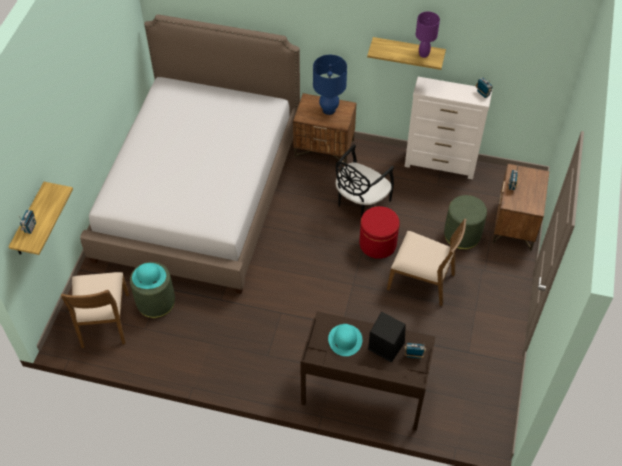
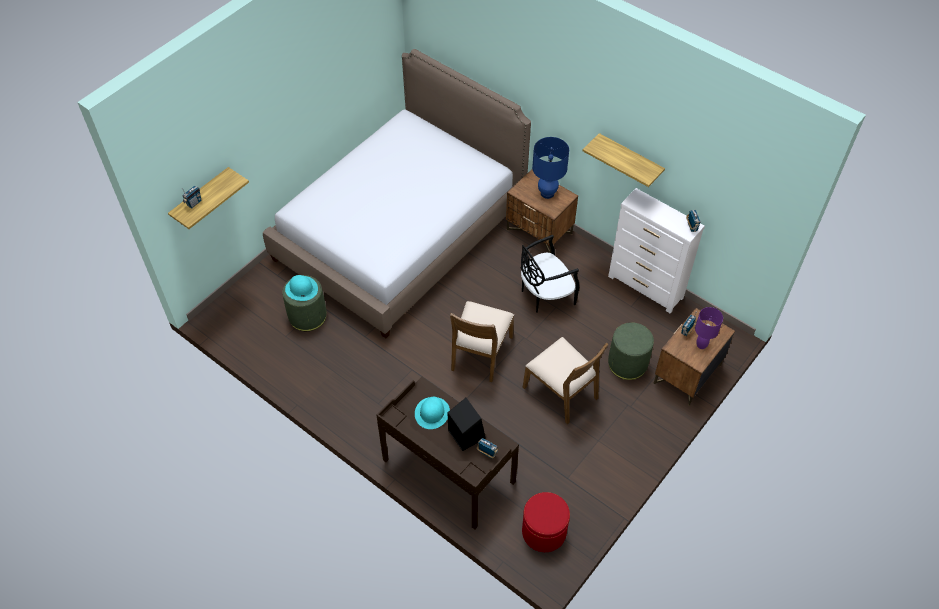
camera: 25 degrees right, 0 degrees up
(104, 321) = (255, 315): brown chair -> brown chair (480, 353)
(377, 244) = (539, 340): red ottoman -> red ottoman (544, 532)
(423, 54) = (639, 166): purple table lamp -> purple table lamp (701, 345)

